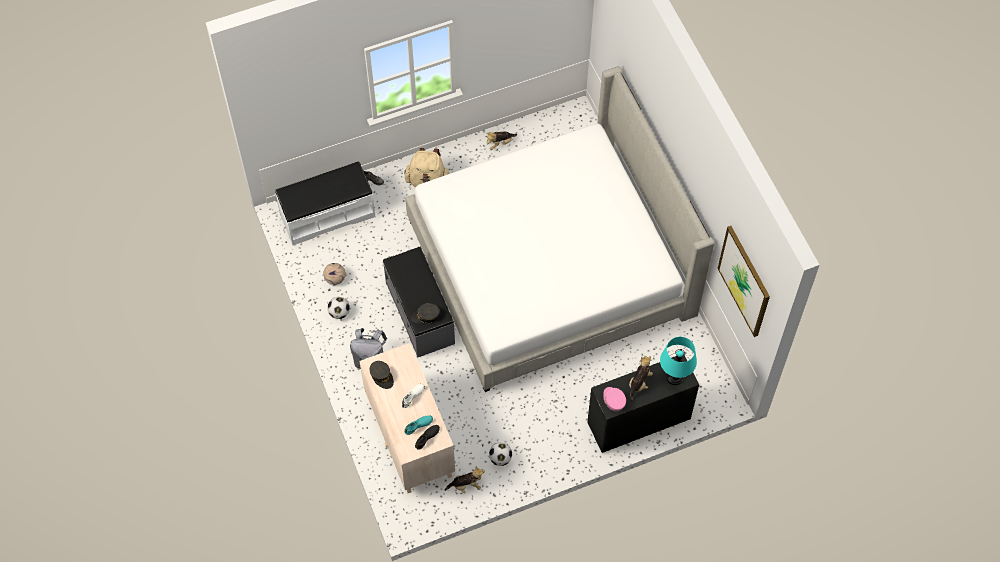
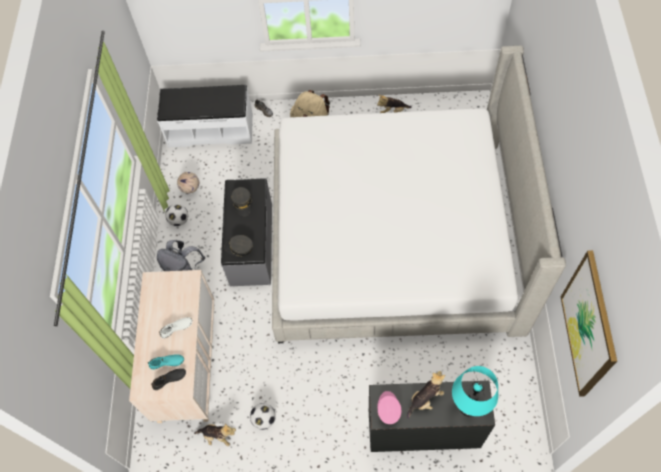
camera: 25 degrees right, 0 degrees up
(382, 376) = (156, 296): grey cap -> grey cap (242, 203)

